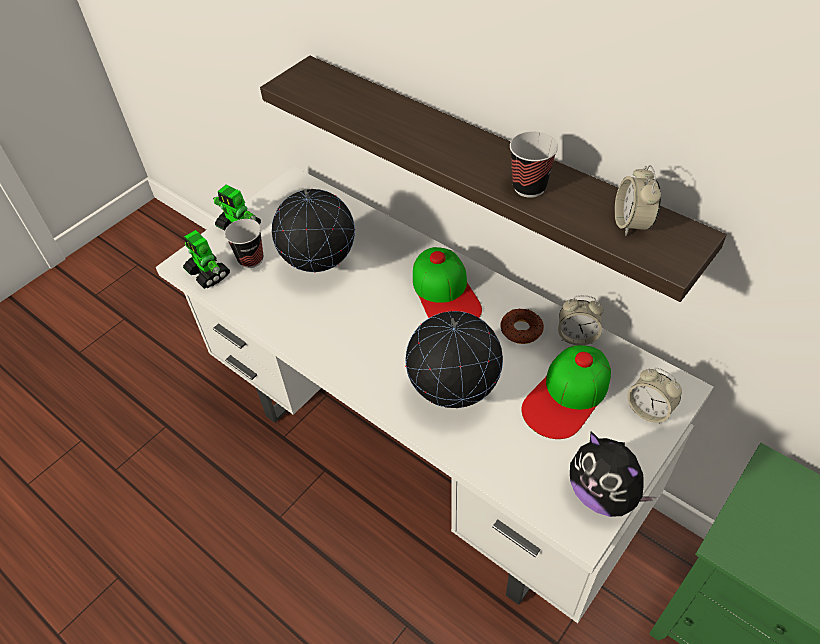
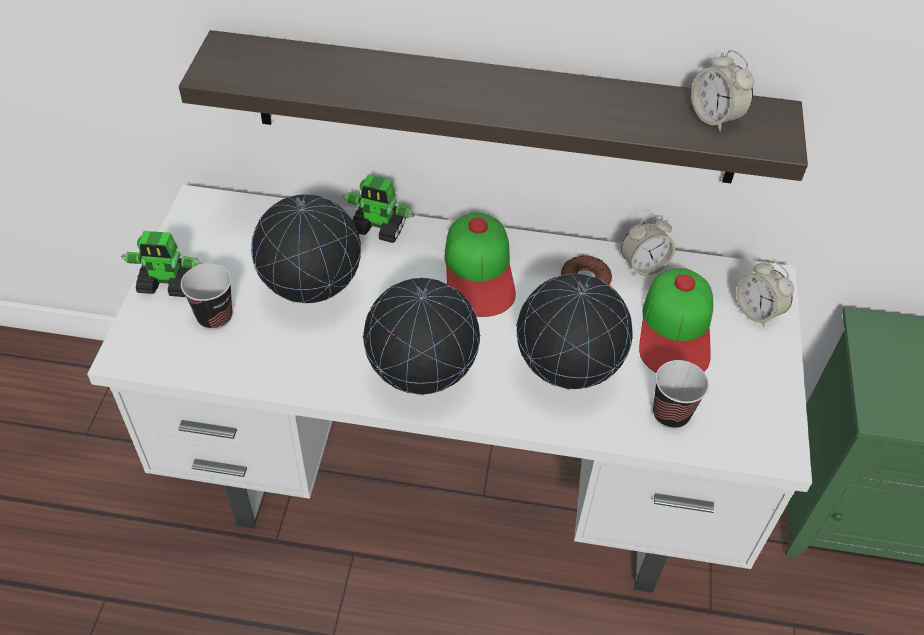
camera: 35 degrees left, 0 degrees up
(208, 274) = (171, 355): toy robot -> toy robot (379, 228)
(349, 355) = (422, 380): none -> globe
(445, 293) = (479, 271): cap -> cap turned 45 degrees clockwise
(529, 187) = (590, 111): cup -> cup (671, 414)
(603, 494) = (773, 409): plush toy -> none
(649, 410) = (757, 312): alarm clock -> alarm clock turned 45 degrees clockwise

